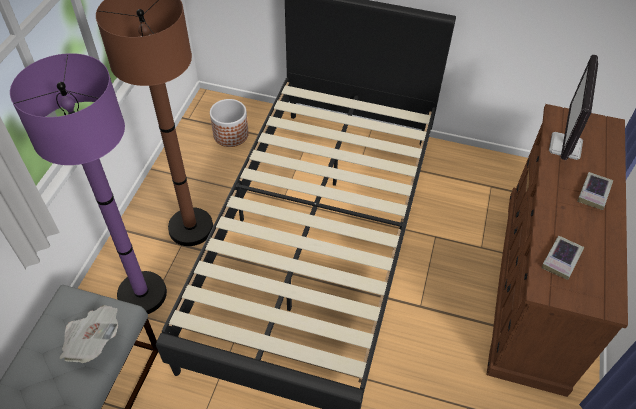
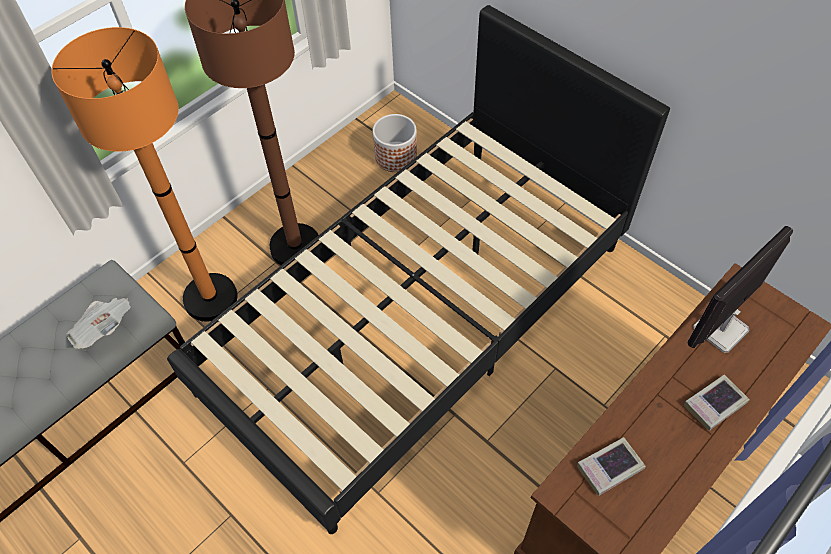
camera: 30 degrees right, 5 degrees up
(142, 294) = (210, 298): purple floor lamp -> orange floor lamp

